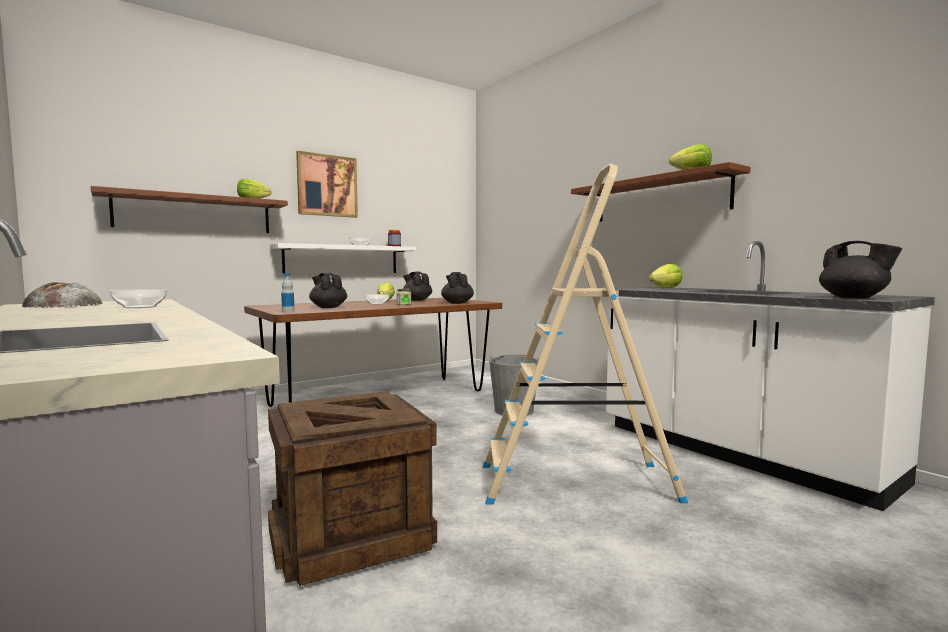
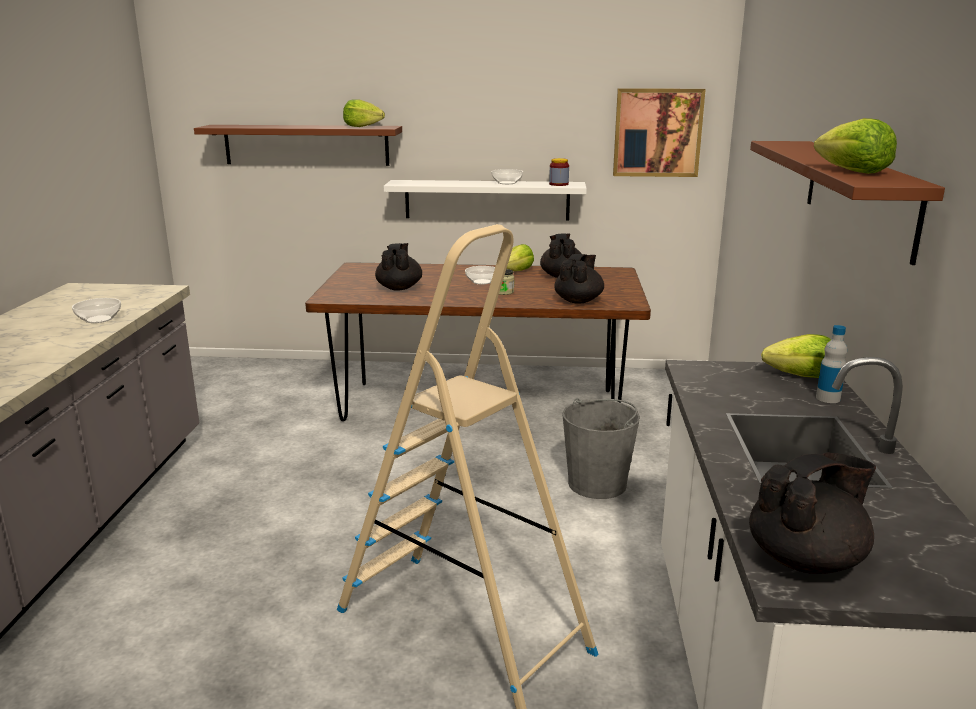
camera: 40 degrees right, 15 degrees up
(63, 305) = (84, 295): bread -> none
(288, 312) = (332, 296): bottle -> bottle (828, 398)
(327, 185) = (467, 95): picture -> picture (657, 132)
(349, 536) = (197, 585): crate -> none
(854, 298) = (806, 559): black teapot -> black teapot turned 120 degrees counterclockwise

